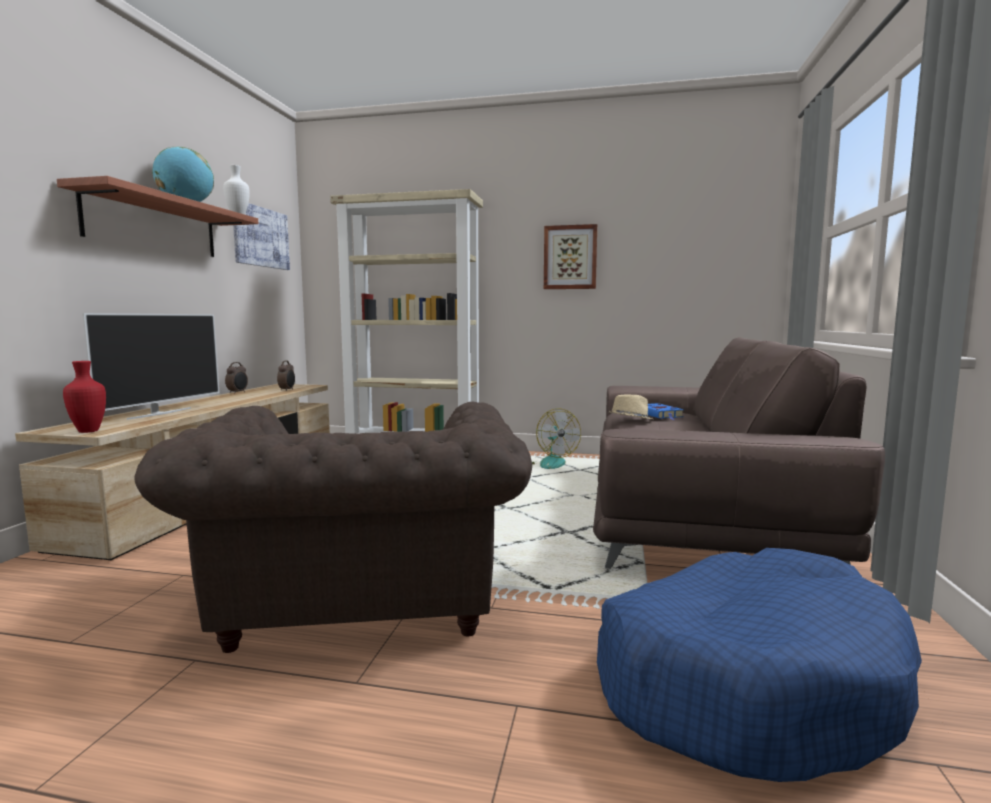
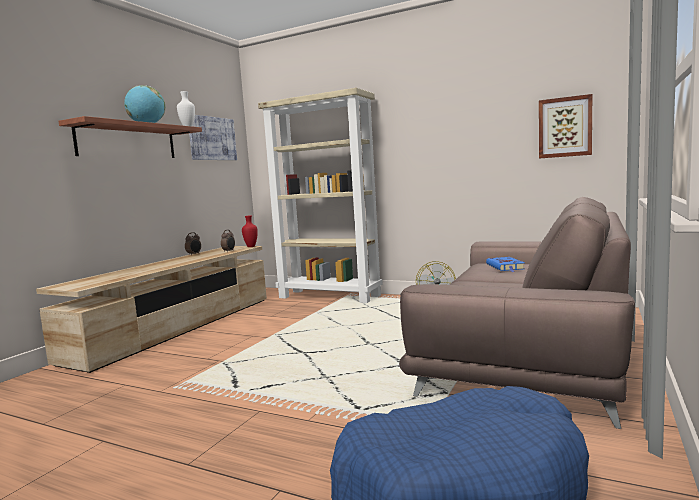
camera: 15 degrees right, 0 degrees up
(90, 431) = (76, 287): red vase -> red vase (251, 246)
(159, 413) = (129, 272): television -> none
(360, 600) = (223, 409): brown armchair -> none
(570, 257) = (446, 134): picture -> picture (565, 127)
(629, 420) = (473, 272): beige hat -> none

